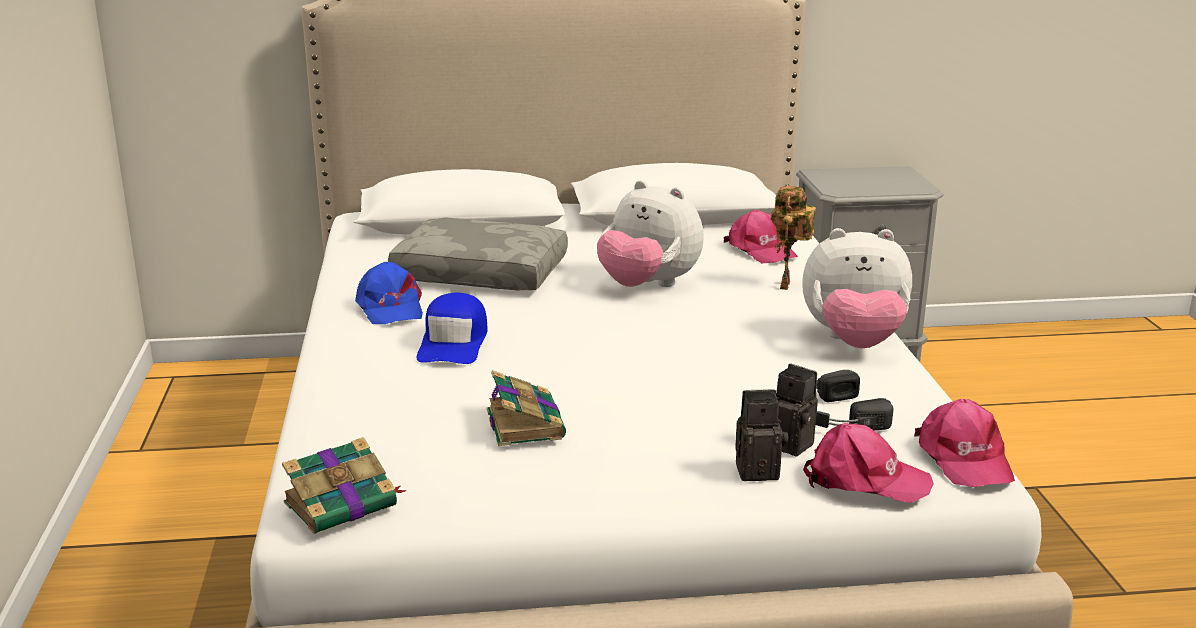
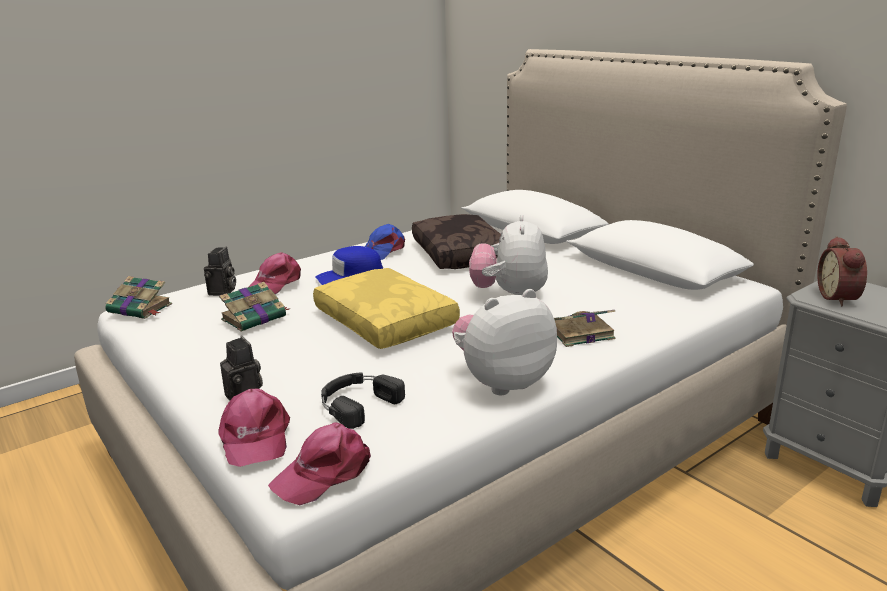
camera: 60 degrees right, 0 degrees up
(483, 273) = (462, 254): grey pillow -> brown pillow
(637, 356) = (387, 321): none -> yellow pillow
(760, 250) = (637, 308): pink cap -> pink cap (275, 284)
(787, 286) = (579, 333): toy robot -> book
(793, 444) = (294, 400): camera -> camera (223, 292)
(852, 185) = (840, 298): none -> alarm clock
(854, 342) = (502, 382): plush toy -> plush toy turned 90 degrees clockwise

